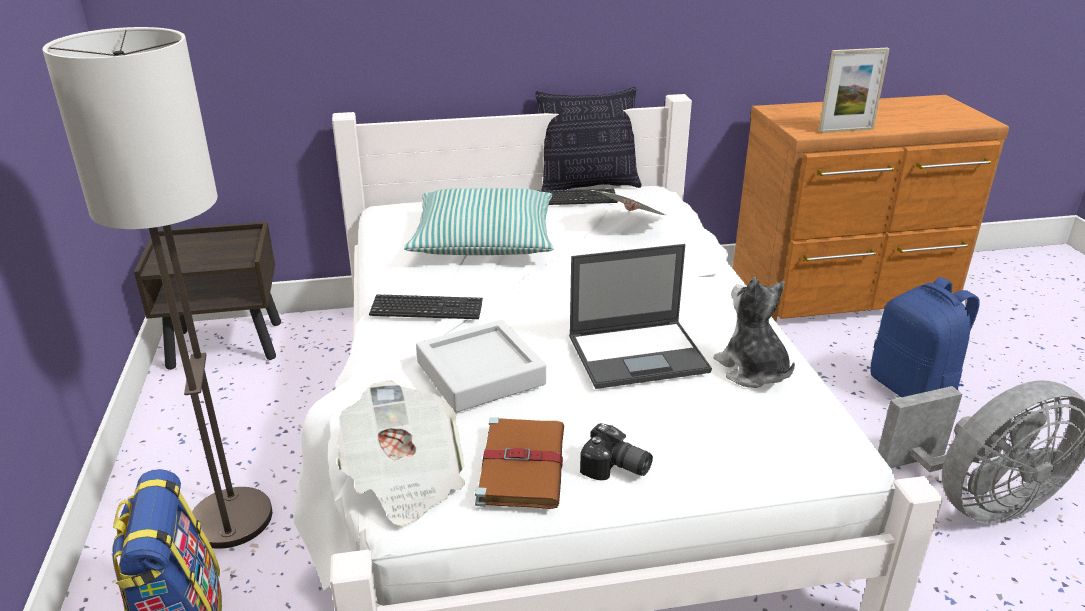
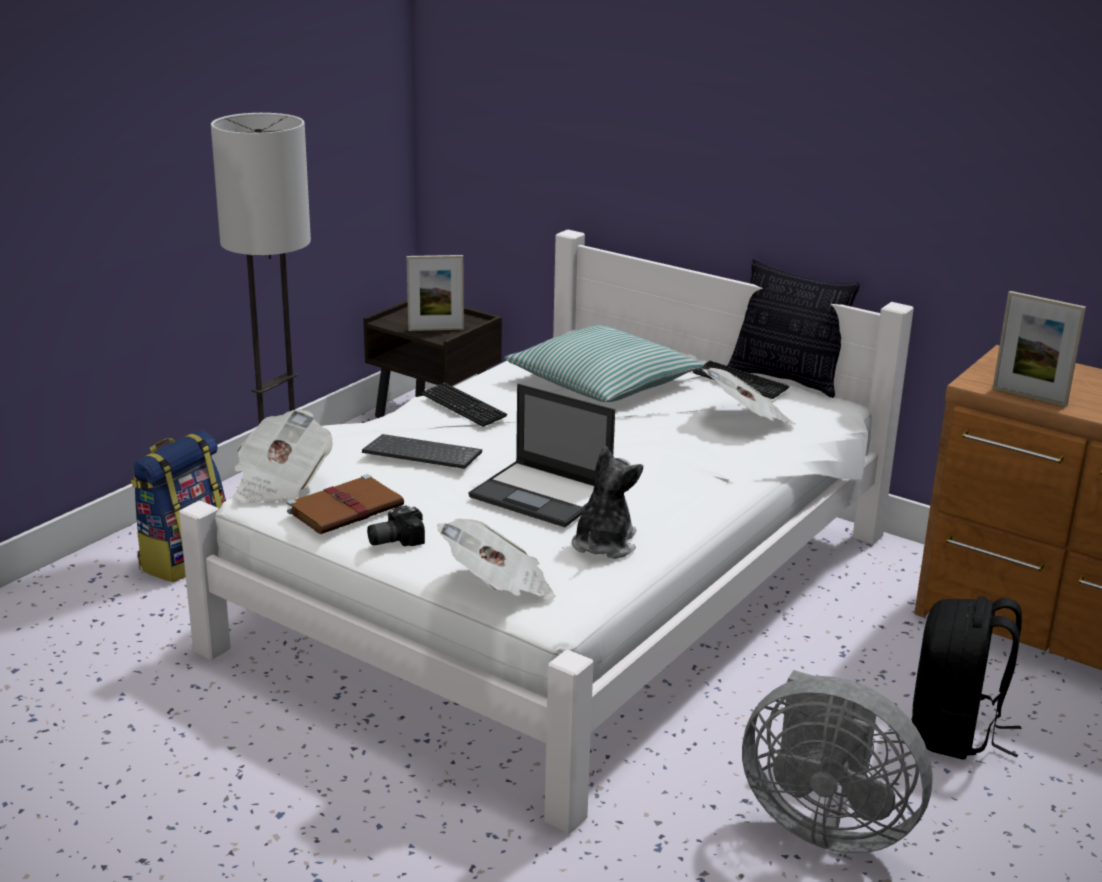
camera: 45 degrees right, 5 degrees down
(221, 255) = (436, 329): none -> picture frame
(480, 373) = (420, 455): grey tray -> keyboard
(615, 469) = (394, 539): camera -> camera turned 75 degrees clockwise
(773, 458) = (498, 587): none -> newspaper
(913, 390) = (955, 733): blue backpack -> black backpack

